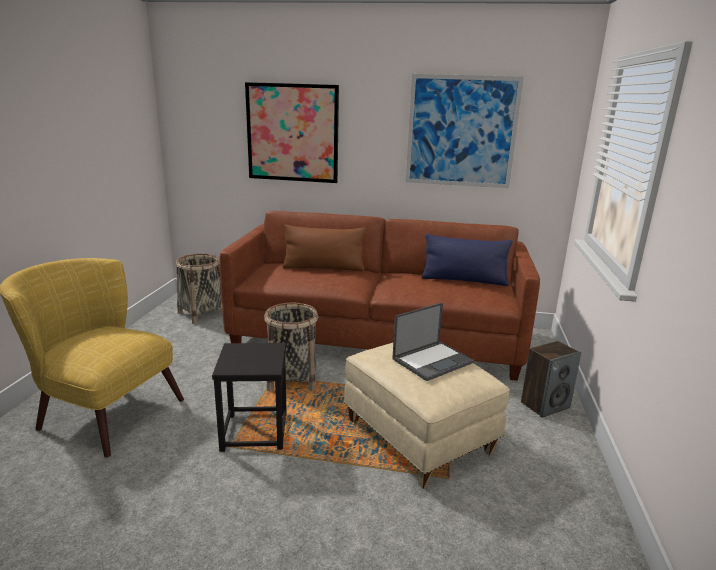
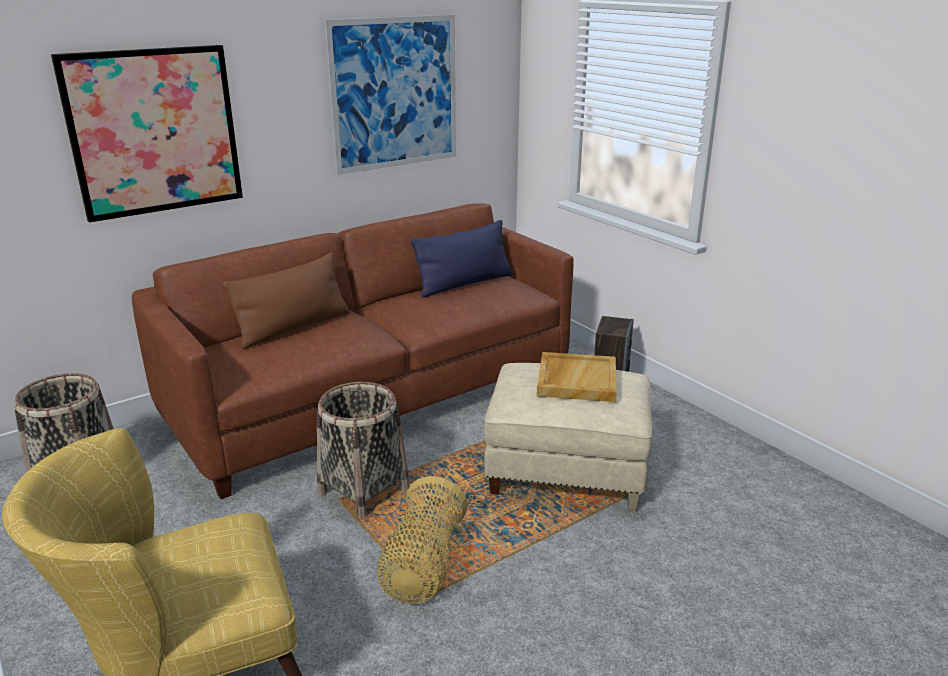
camera: 45 degrees left, 5 degrees up
(254, 431) = (423, 566): black stool -> basket
(433, 360) = (576, 380): laptop -> beige tray

